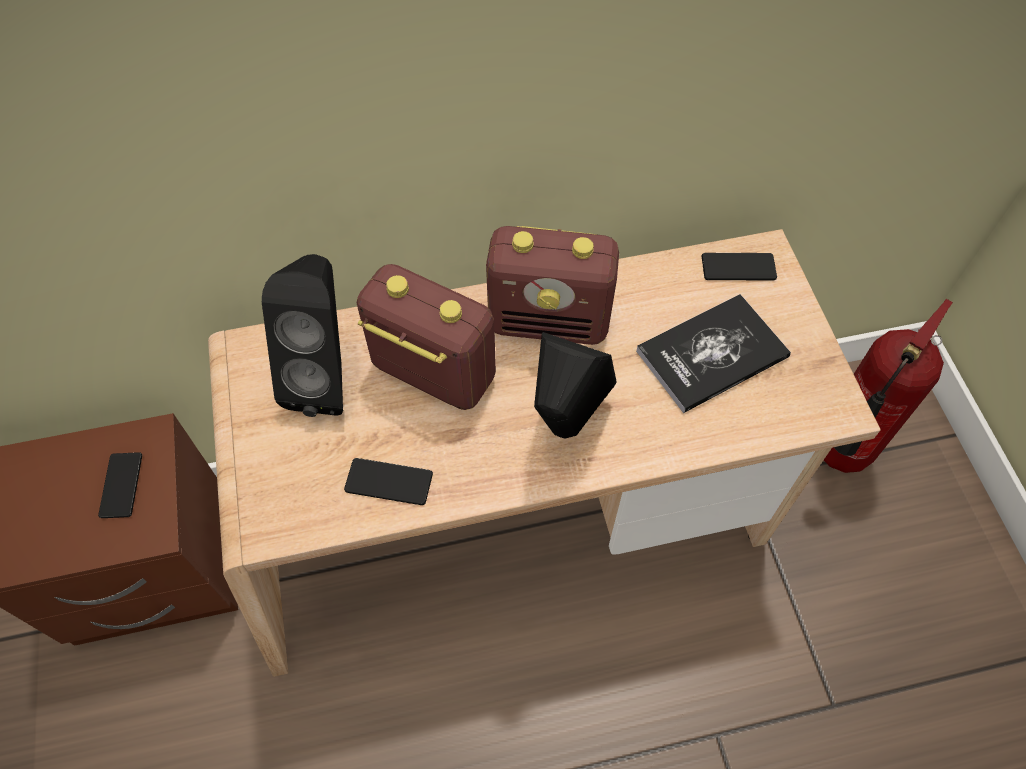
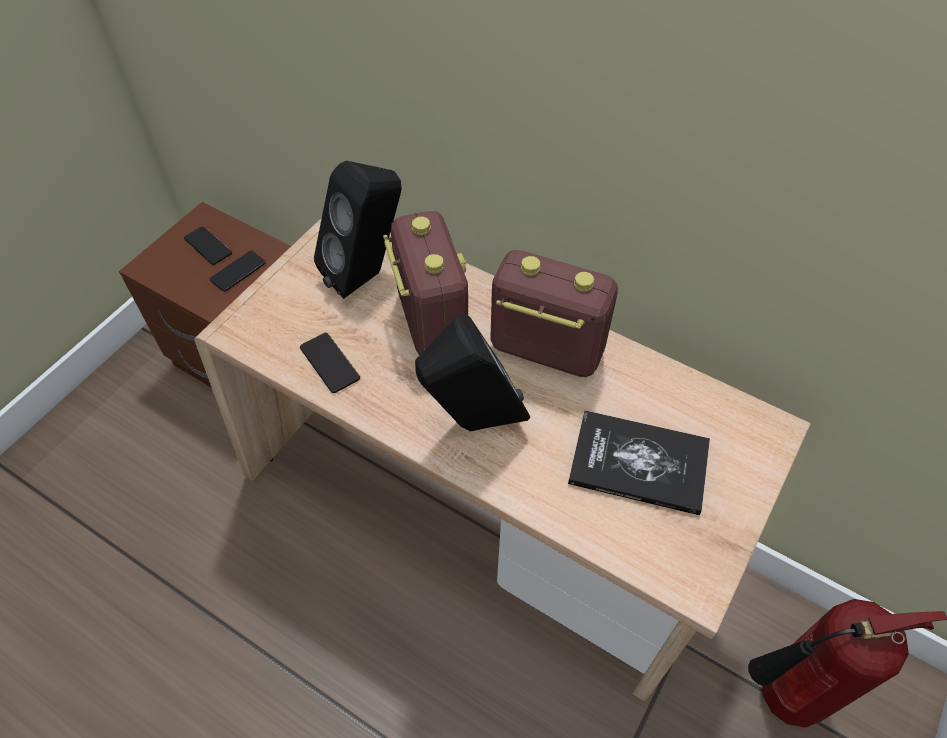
camera: 45 degrees right, 5 degrees down
(550, 321) = (545, 349): radio -> radio turned 150 degrees clockwise
(738, 267) = (735, 422): phone -> phone (208, 246)

